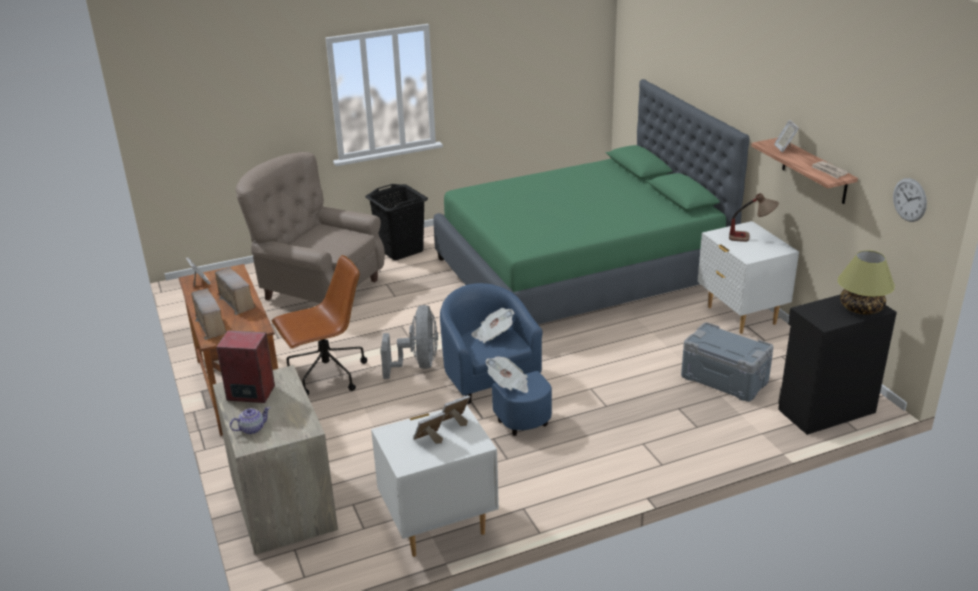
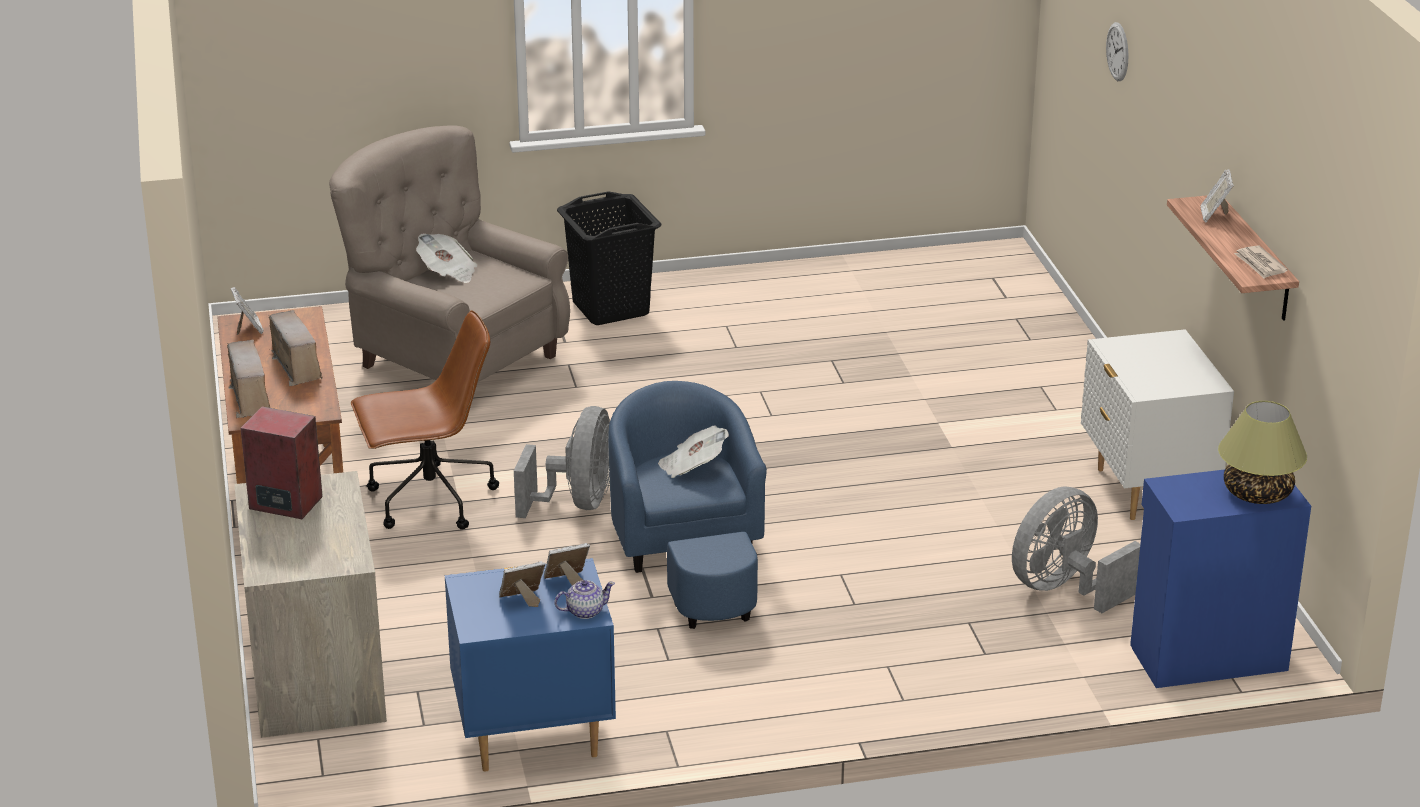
camera: 10 degrees right, 0 degrees up
(251, 429) = (275, 552): teapot -> teapot (584, 611)
(439, 526) = (533, 737): white nightstand -> blue nightstand
(508, 385) = (691, 547): newspaper -> newspaper (448, 272)
(580, 272) = (905, 383): green bed -> none
(724, 380) = (1065, 589): grey storage box -> grey fan
(751, 238) = (1166, 358): table lamp -> none
(825, 410) = (1206, 656): black cabinet -> blue cabinet
(909, 200) = (1348, 328): wall clock -> wall clock (1117, 51)

